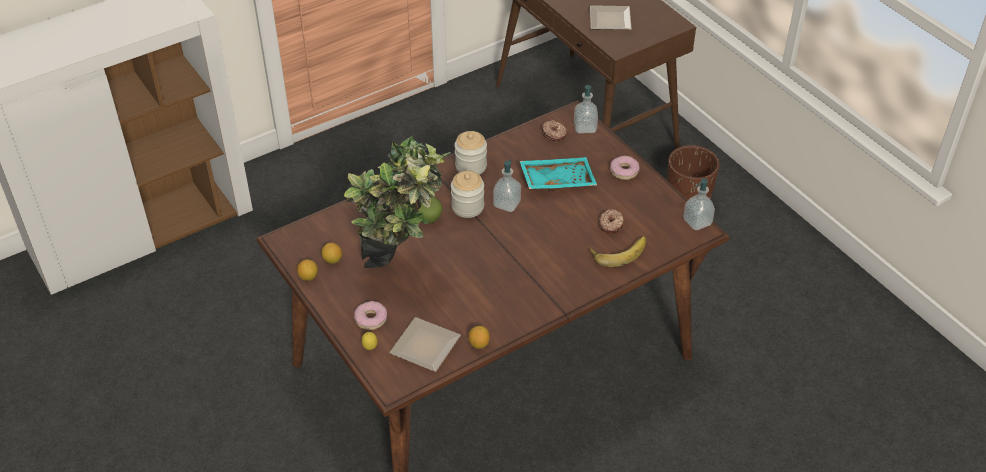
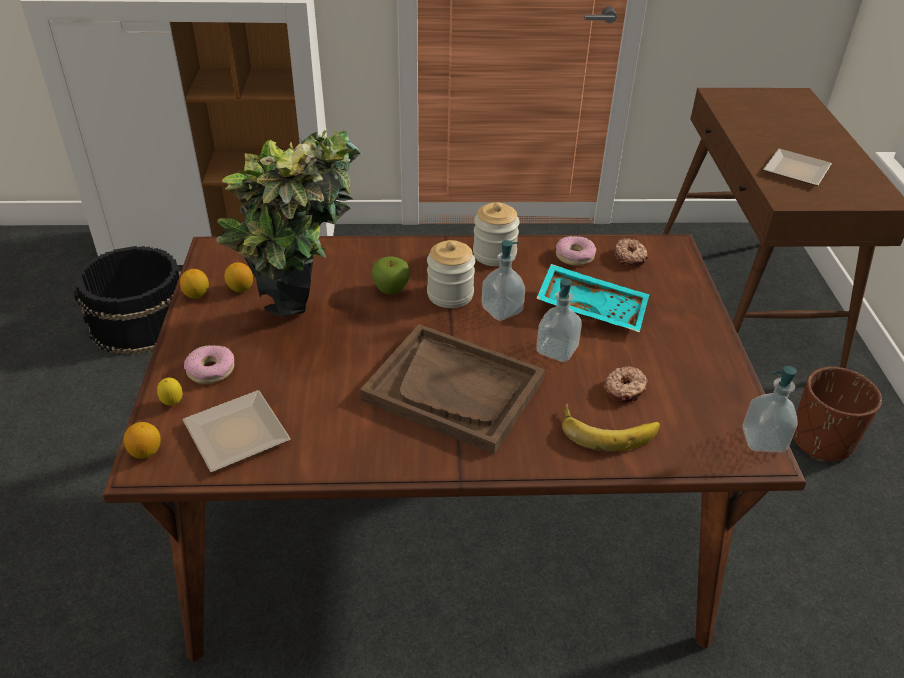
camera: 30 degrees right, 5 degrees down
(138, 328) = (141, 324): none -> black bucket
(479, 344) = (306, 464): lemon -> lemon (146, 452)
(521, 266) = (454, 390): none -> brown tray
(585, 128) = (677, 265): soap dispenser -> soap dispenser (556, 350)
(624, 171) = (694, 332): donut -> donut (574, 256)

